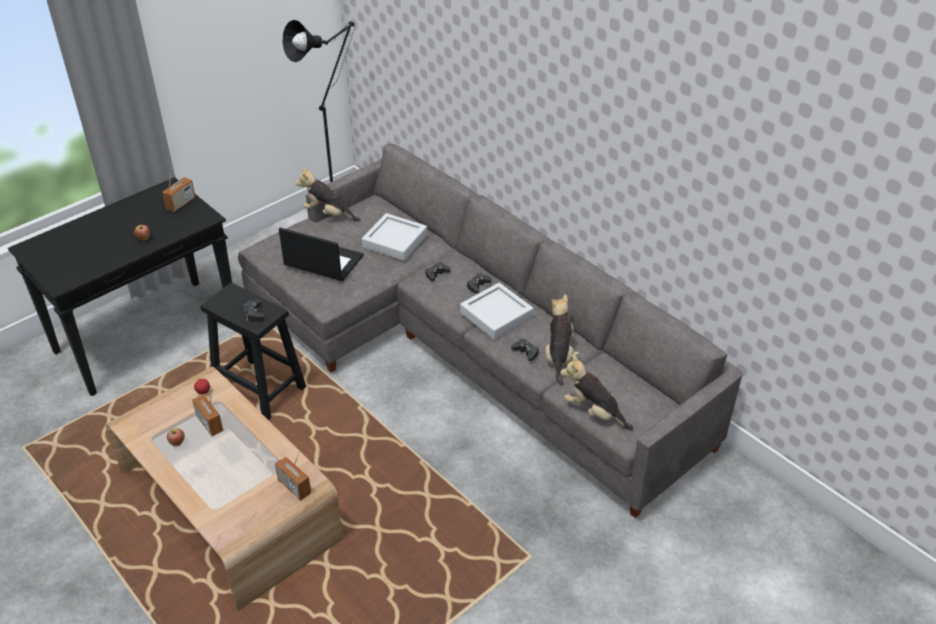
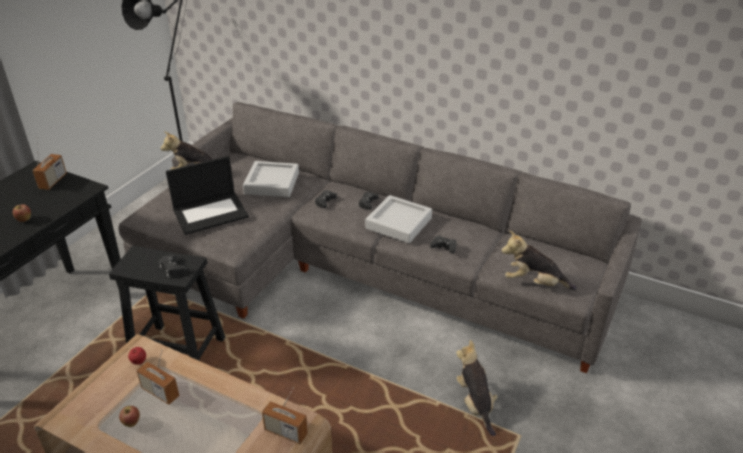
camera: 20 degrees left, 5 degrees down
(322, 261) = (211, 213): laptop -> laptop turned 150 degrees clockwise
(559, 356) = (473, 245): plush toy -> plush toy (475, 403)

